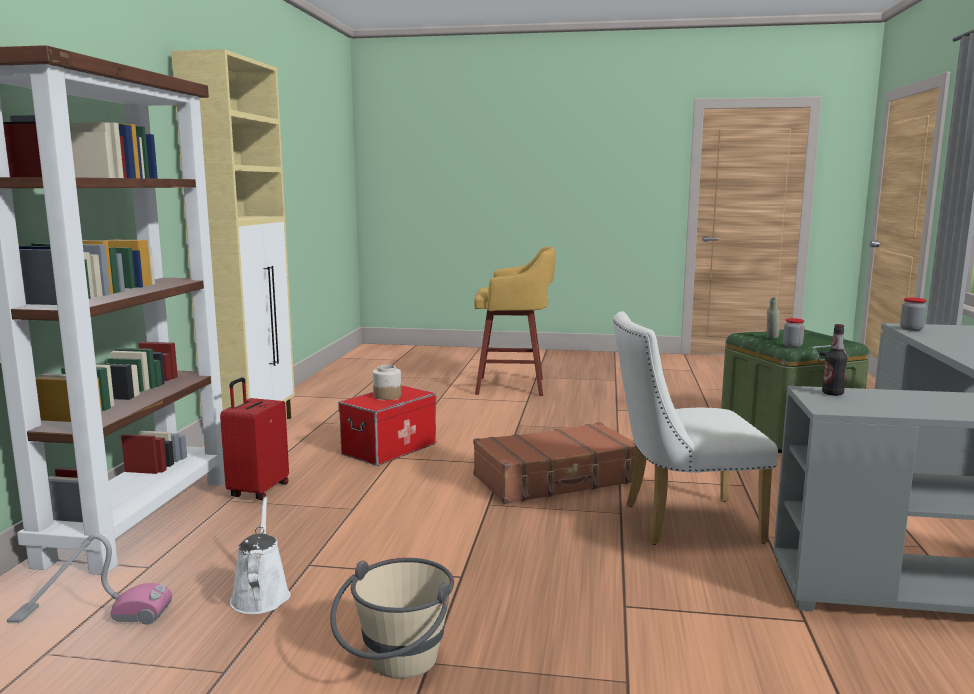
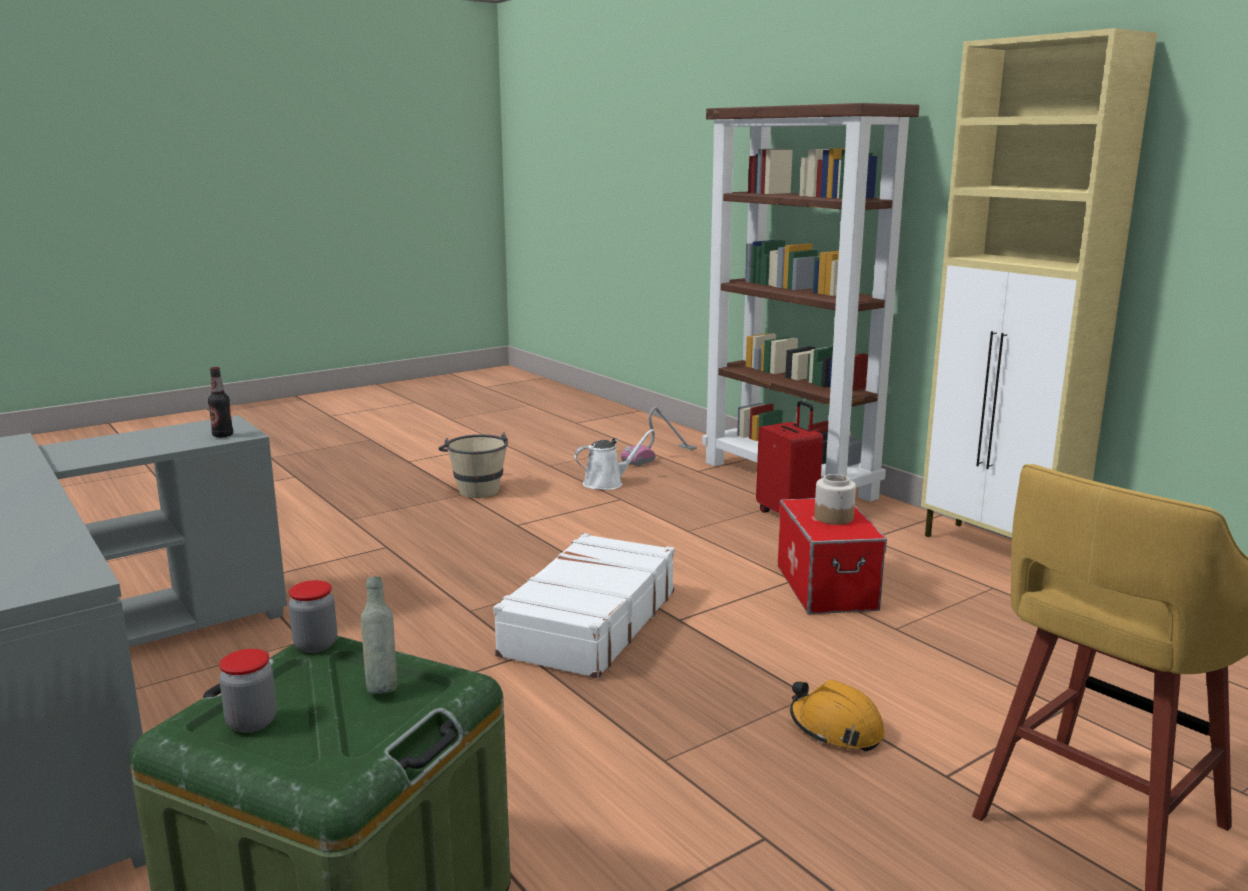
camera: 135 degrees right, 5 degrees up
(261, 595) = (607, 483): white watering can -> white watering can turned 60 degrees counterclockwise
(533, 417) = (836, 729): none -> orange hard hat
(557, 479) = (588, 623): brown suitcase -> white suitcase
(680, 522) = (400, 623): white chair -> none
(911, 329) = (68, 566): jar -> jar (252, 722)

